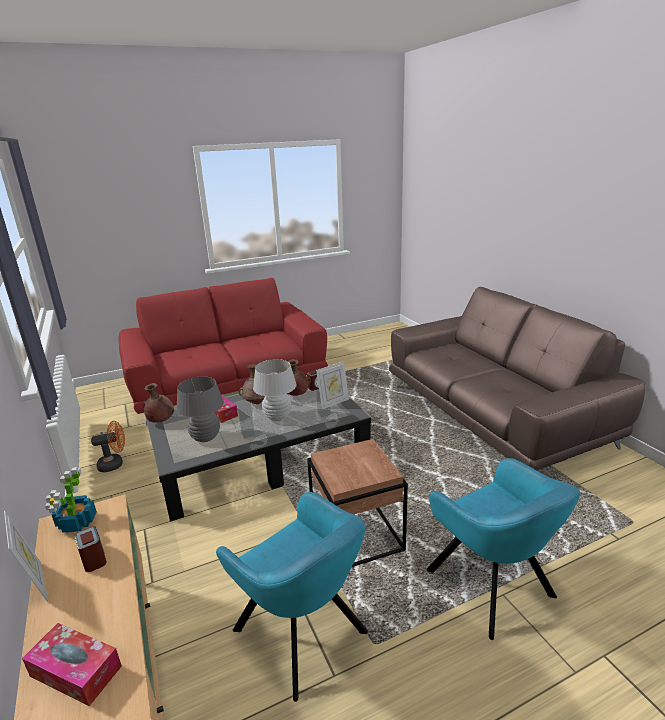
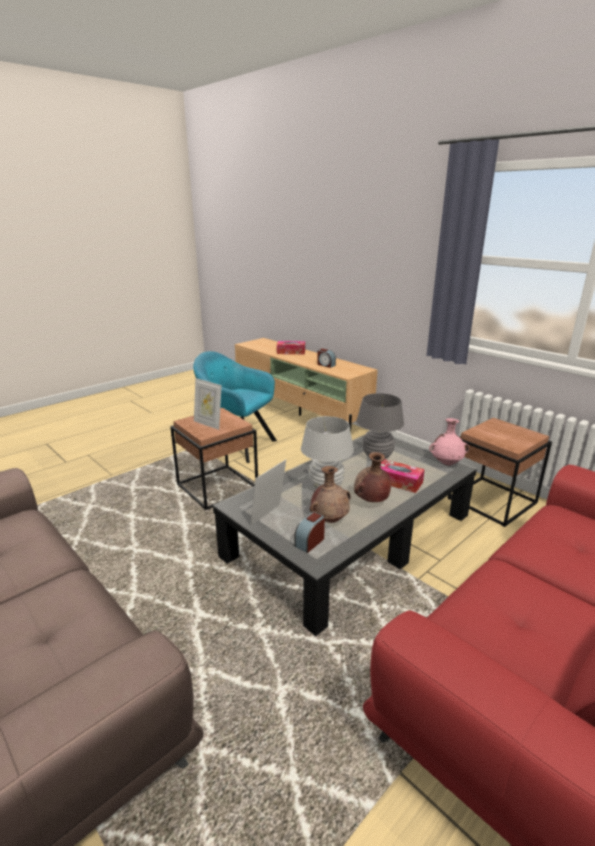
camera: 160 degrees right, 0 degrees up
(37, 584) = (338, 359): picture frame -> picture frame (208, 424)
(76, 523) = (354, 370): potted plant -> none
(115, 464) = (493, 501): orange fan -> brown side table
(161, 421) = (447, 463): brown vase -> pink vase
(493, 587) = (116, 477): turquoise armchair -> none

